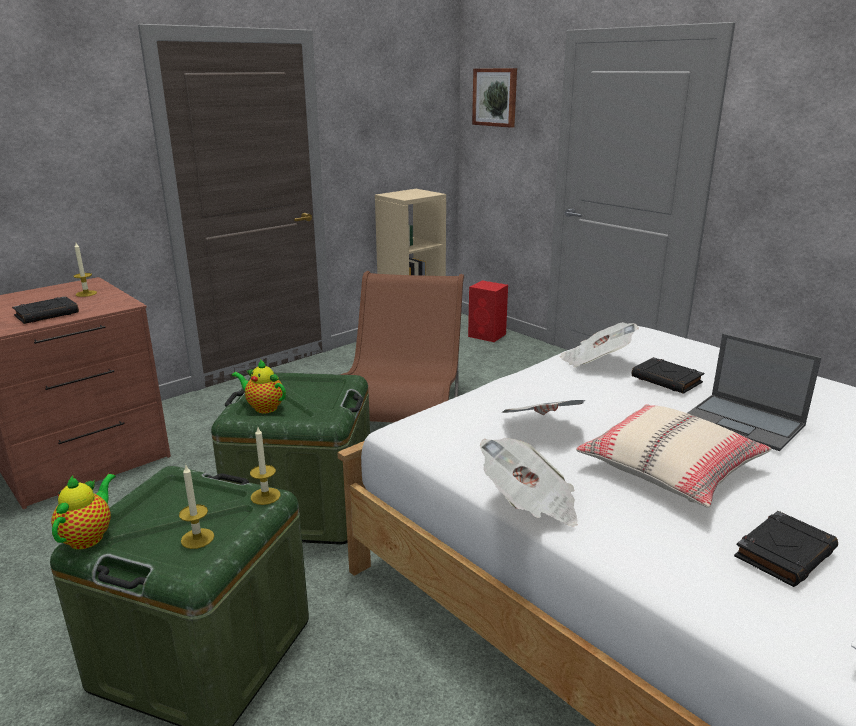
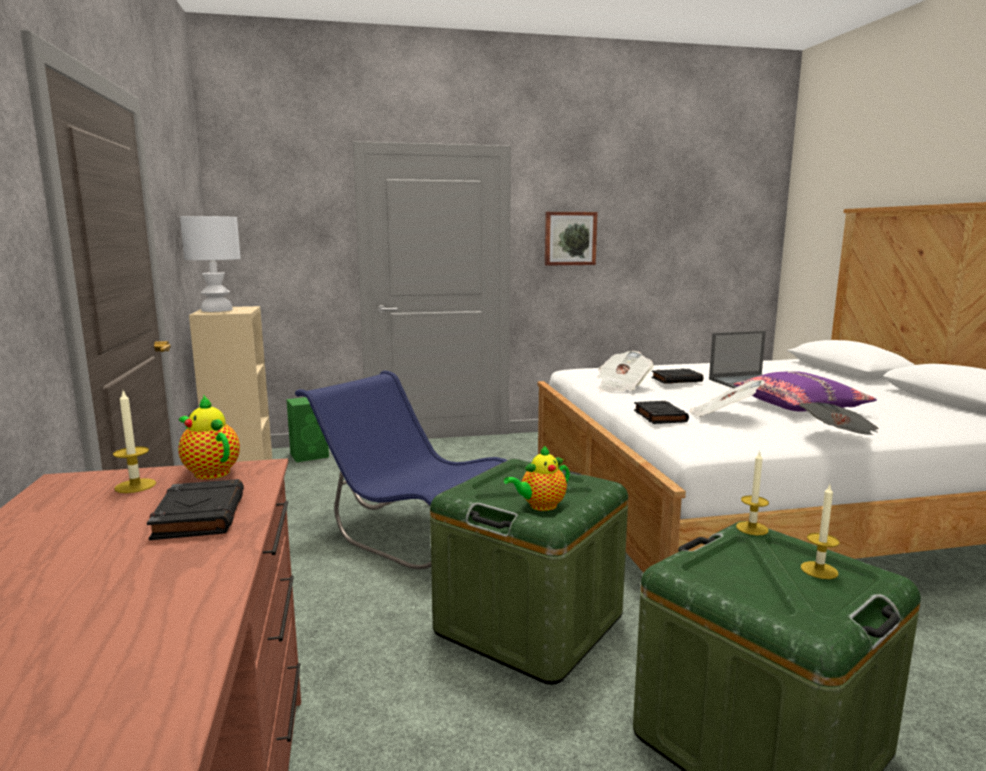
camera: 60 degrees left, 10 degrees down
(89, 536) = (811, 624): teapot -> teapot (210, 472)
(403, 416) = (413, 531): brown chair -> blue chair
(405, 193) = (217, 310): none -> white table lamp
(488, 335) = (310, 455): red speaker -> green speaker
(495, 97) = (264, 204): picture -> picture (570, 238)
(670, 468) = (800, 406): beige pillow -> purple pillow
(784, 553) = (902, 409): black book -> black book (659, 416)

